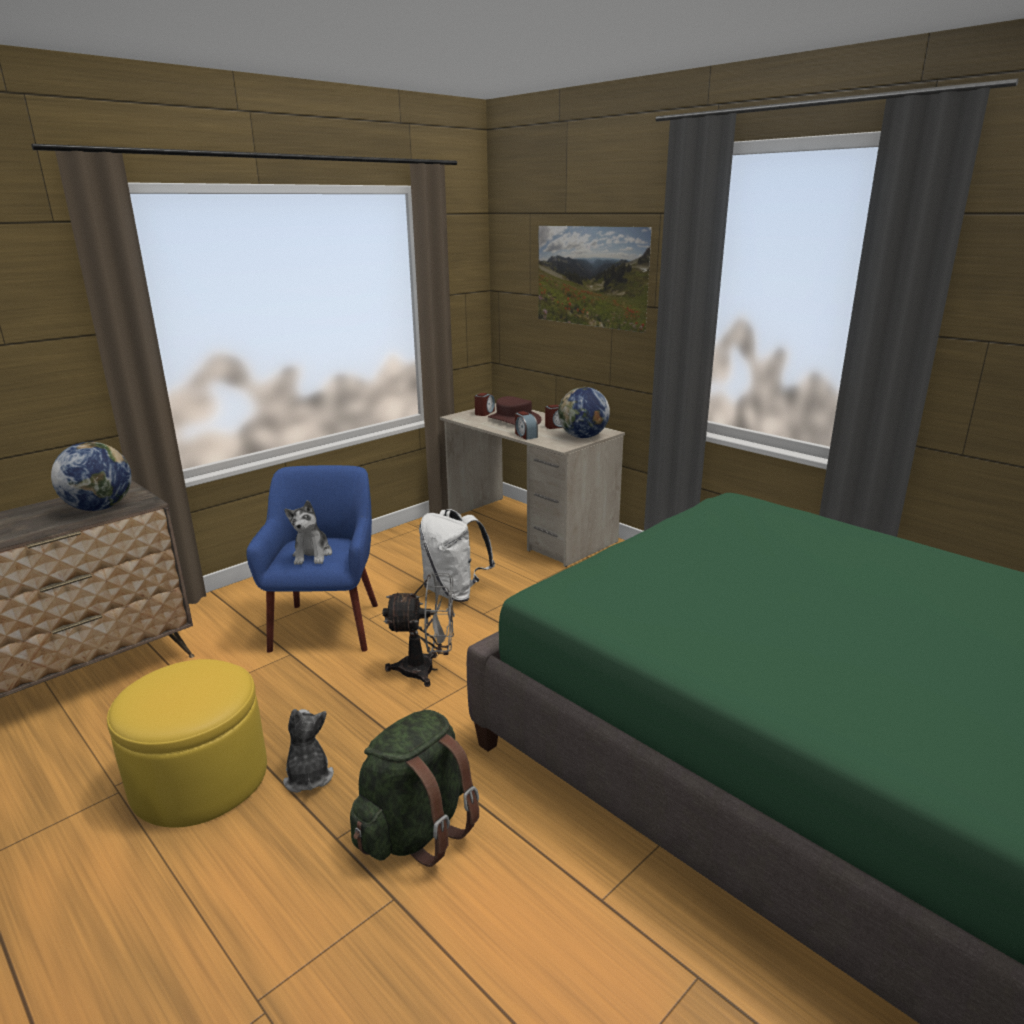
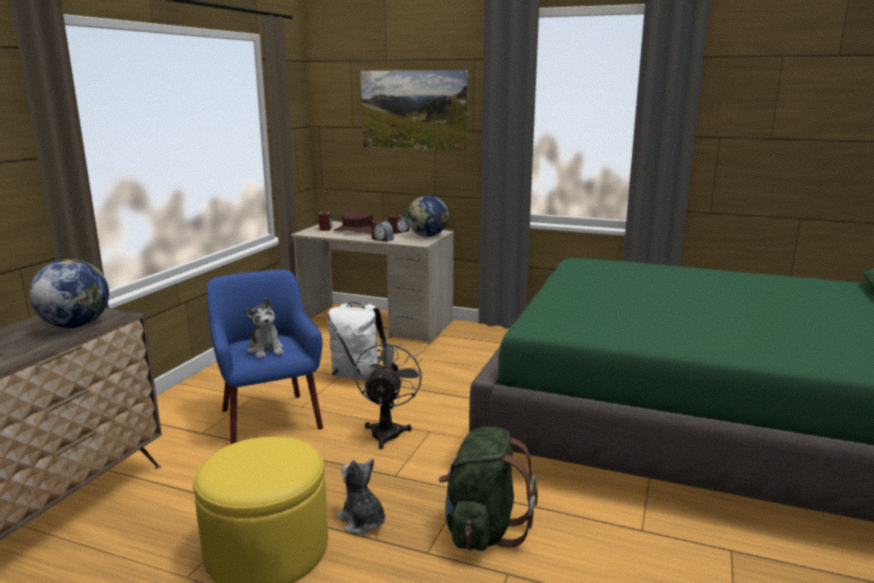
camera: 25 degrees left, 5 degrees down
(426, 670) = (387, 430): grey fan -> grey fan turned 60 degrees counterclockwise

